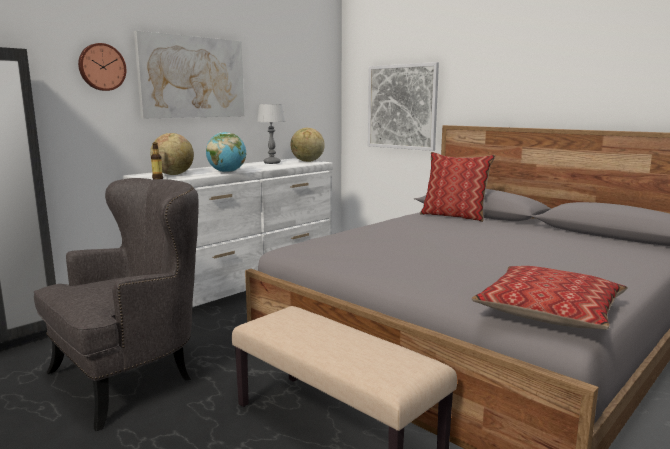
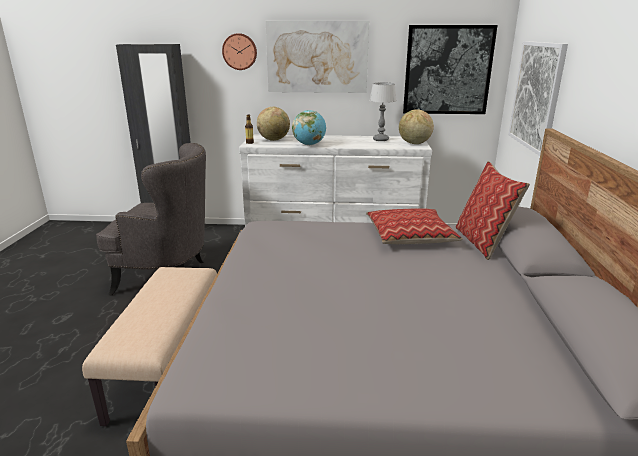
camera: 50 degrees right, 10 degrees up
(303, 93) = (447, 70): none -> picture
(549, 310) = (224, 365): pillow -> pillow (410, 236)

